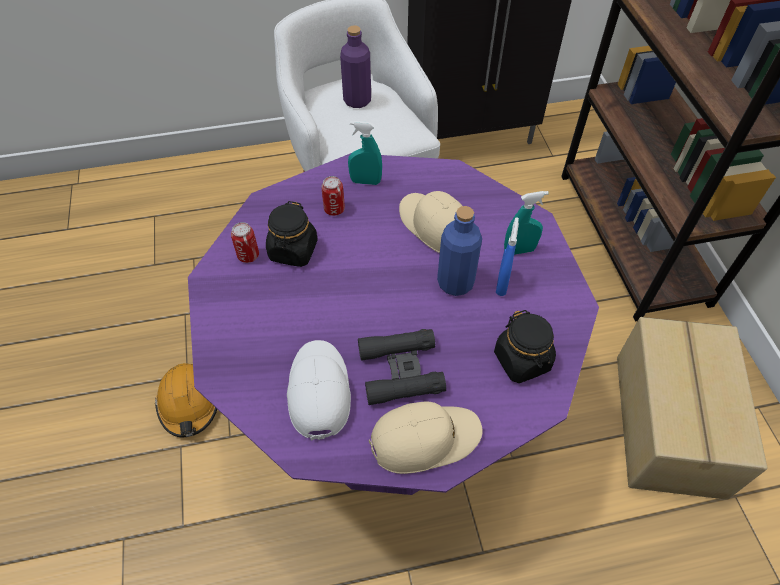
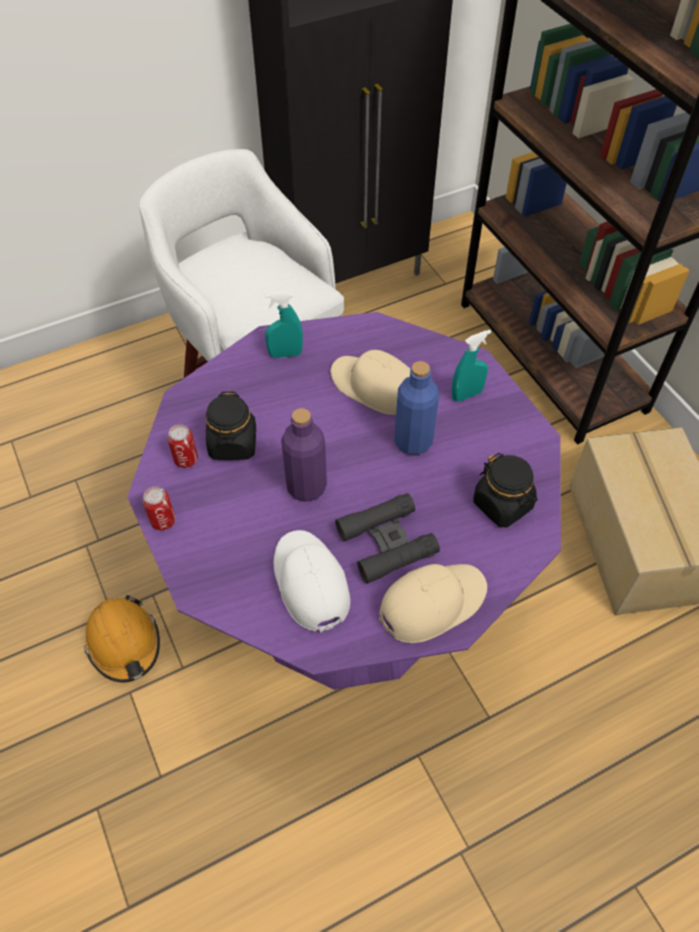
camera: 15 degrees left, 0 degrees up
(334, 209) = (262, 391): can -> can (163, 521)
(357, 100) = (241, 265): purple bottle -> purple bottle (306, 486)
(502, 284) = (460, 433): blue spray bottle -> none

